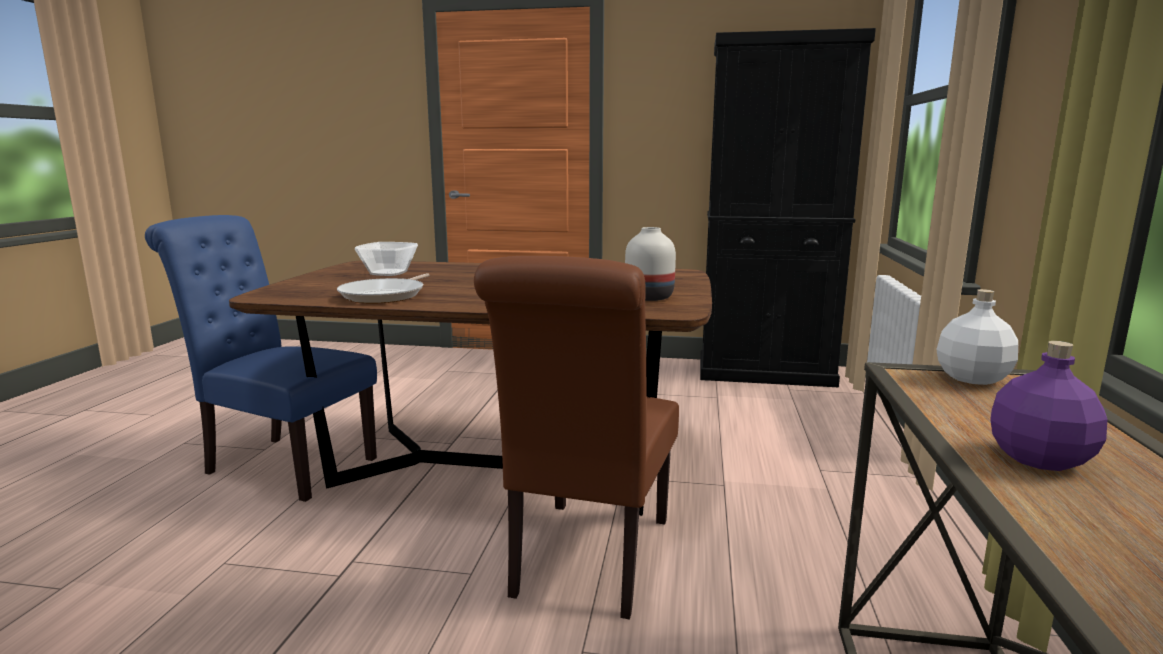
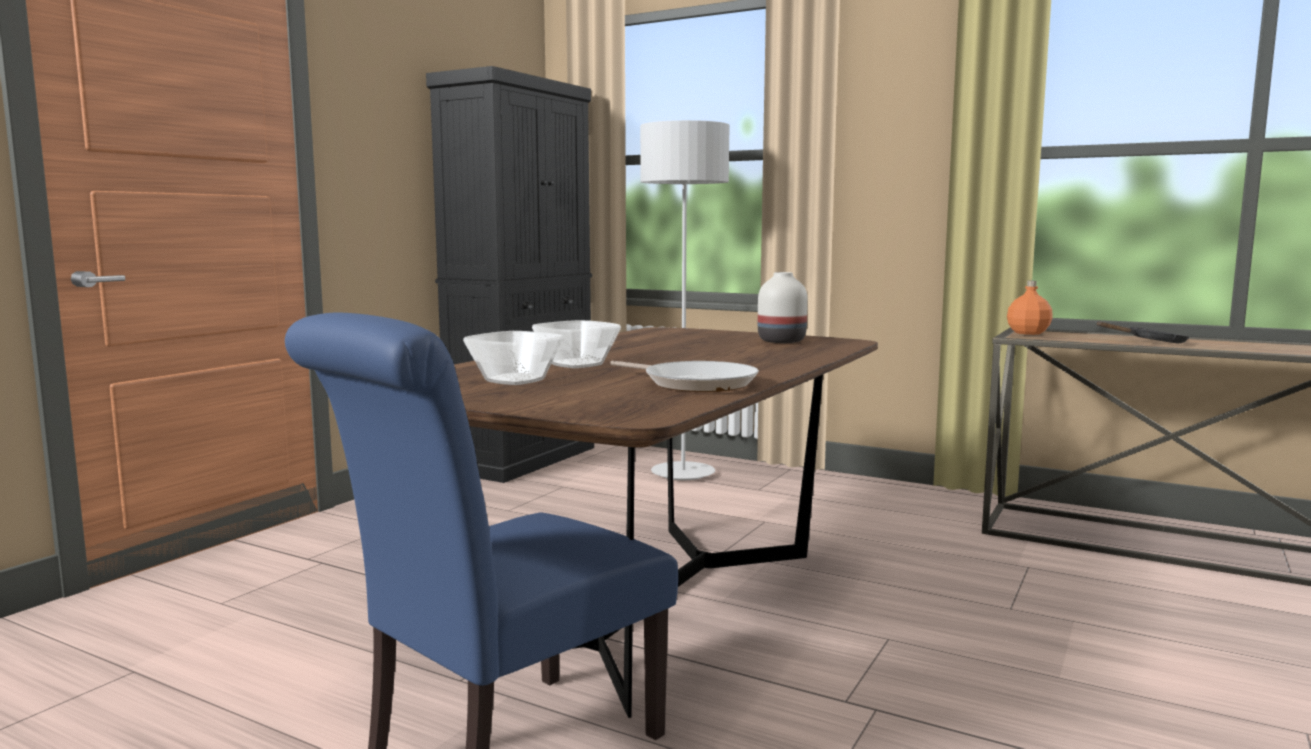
camera: 70 degrees left, 5 degrees down
(458, 275) = (576, 364): none -> bowl
(587, 562) = (881, 589): brown chair -> none
(818, 431) = (683, 474): none -> grey floor lamp
(971, 377) = (1027, 333): white bottle -> orange bottle
(1037, 458) = (1151, 342): purple bottle -> black frying pan

